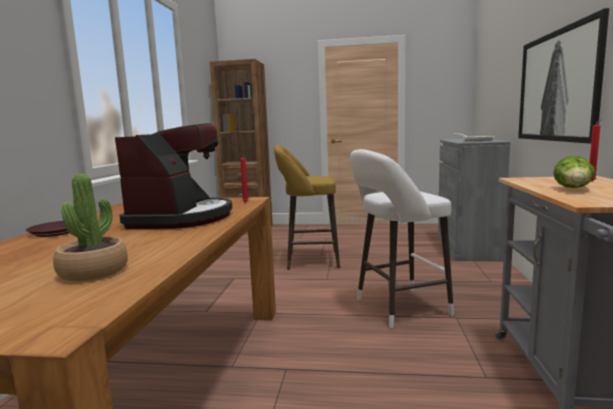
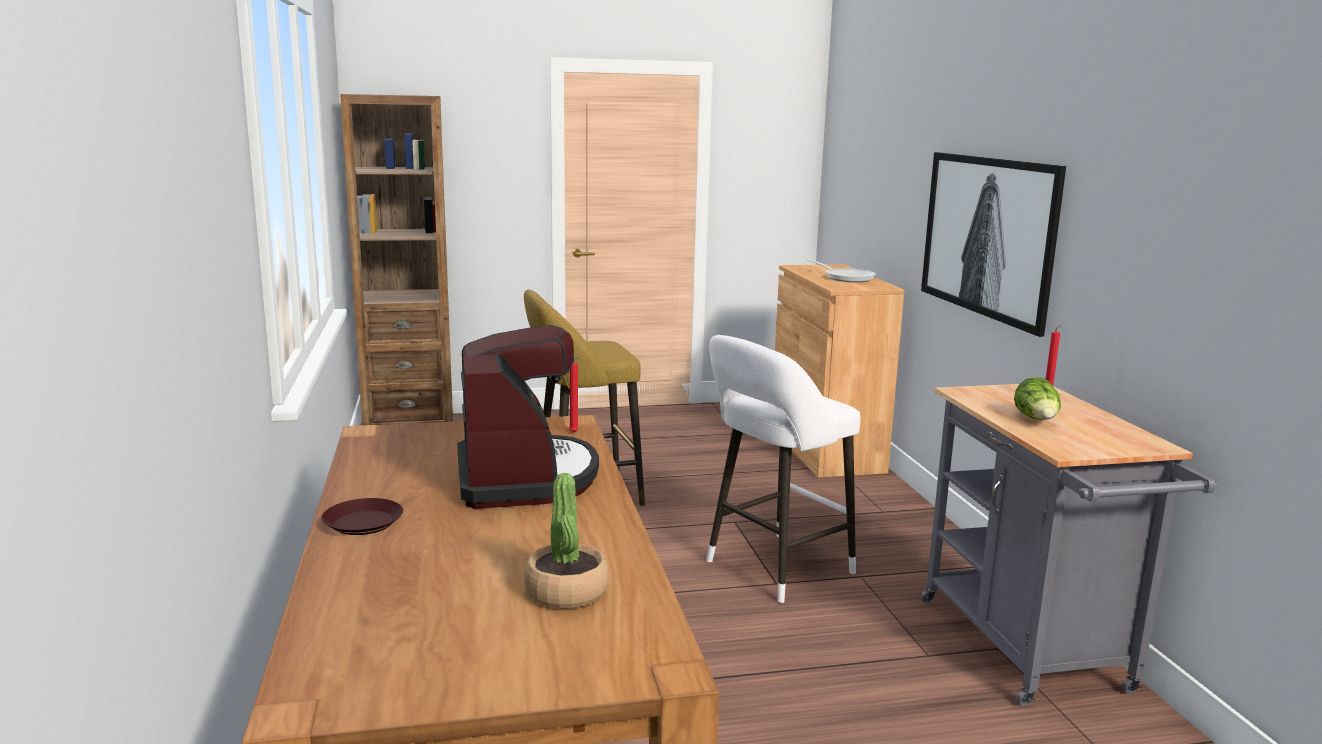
camera: 20 degrees left, 5 degrees up
(467, 247) = (825, 449): grey cabinet -> brown cabinet

